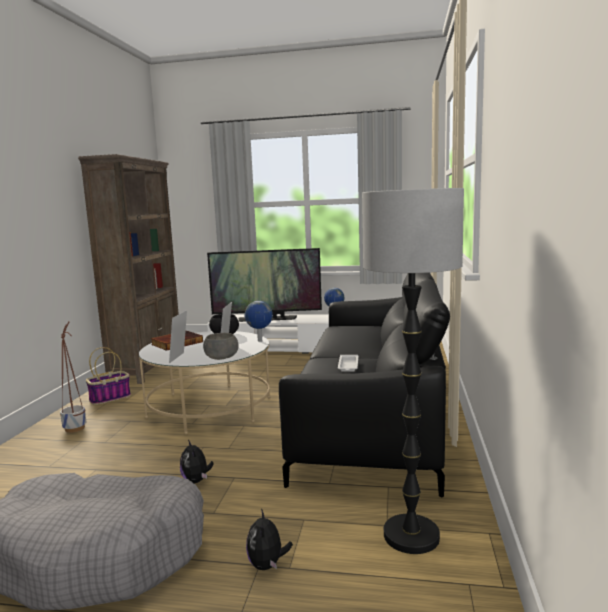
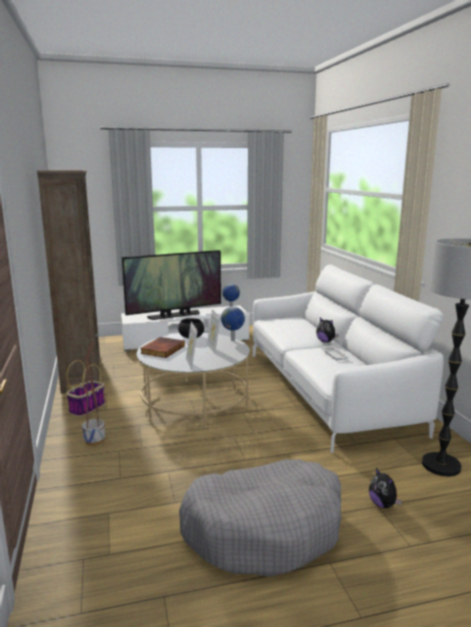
camera: 25 degrees left, 5 degrees up
(196, 480) = (263, 462): plush toy -> plush toy (326, 341)
(221, 357) = (227, 359): grey bowl -> none
(371, 416) = (327, 390): black sofa -> white sofa

